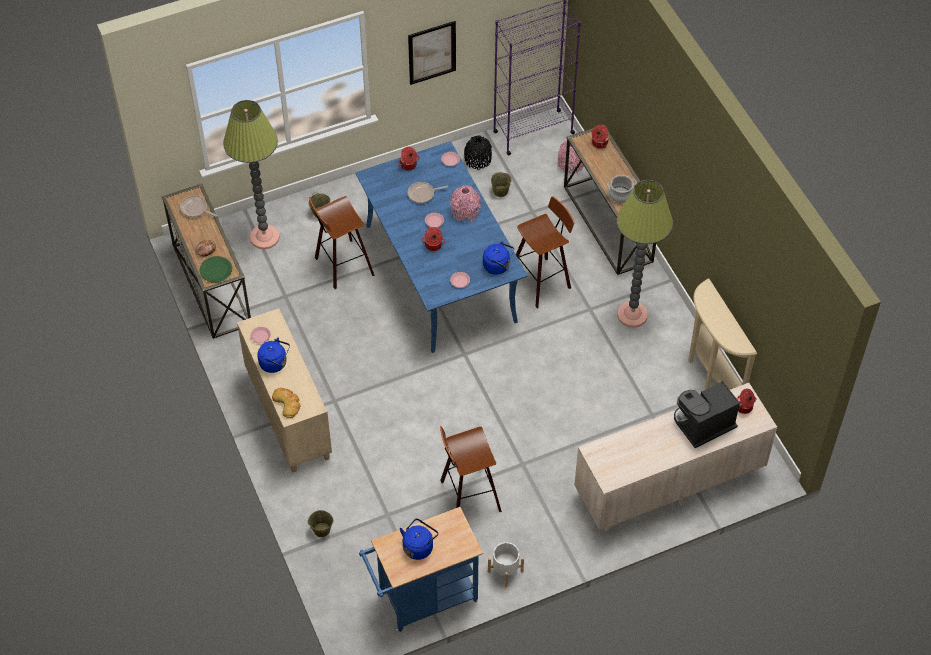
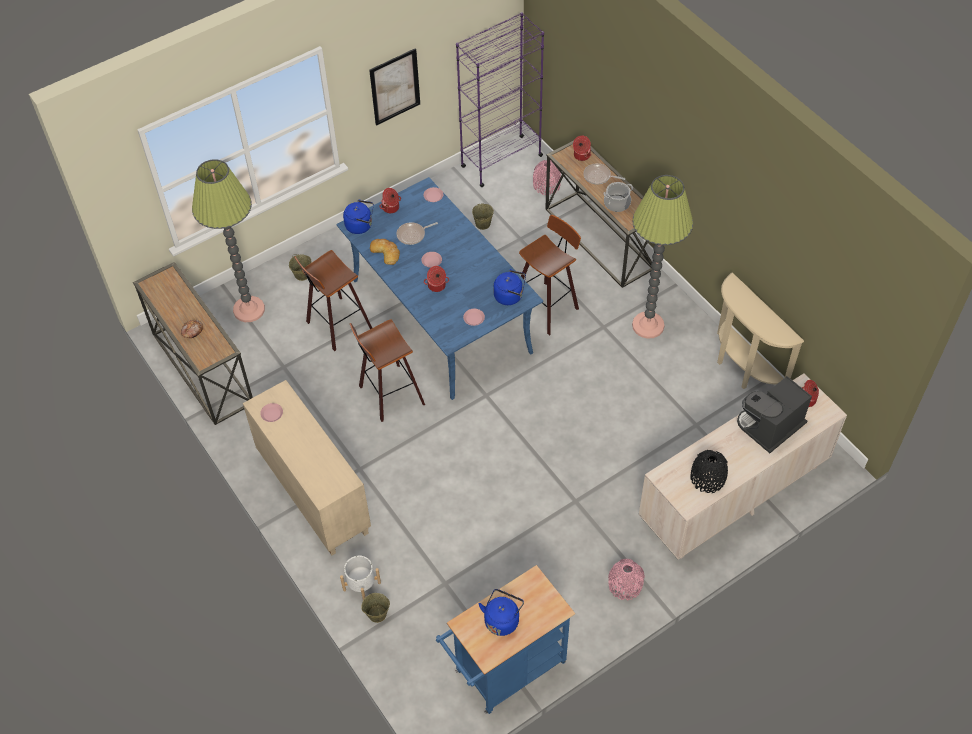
camera: 10 degrees left, 0 degrees up
(195, 209) = (172, 289): frying pan -> frying pan (598, 176)
(216, 270) = (208, 350): green plate -> none
(275, 363) = (294, 441): blue kettle -> blue kettle (360, 225)
(287, 403) = (317, 483): bread -> bread (386, 252)
(465, 211) = (461, 245): pink vase -> pink vase (625, 585)
(468, 495) = (526, 546): stool -> stool (389, 395)
(478, 160) = (452, 196): black vase -> black vase (707, 478)
(505, 571) = (587, 622): white planter -> white planter (362, 586)

